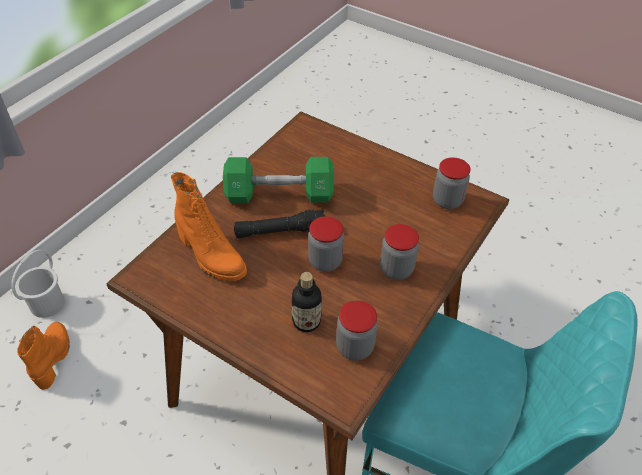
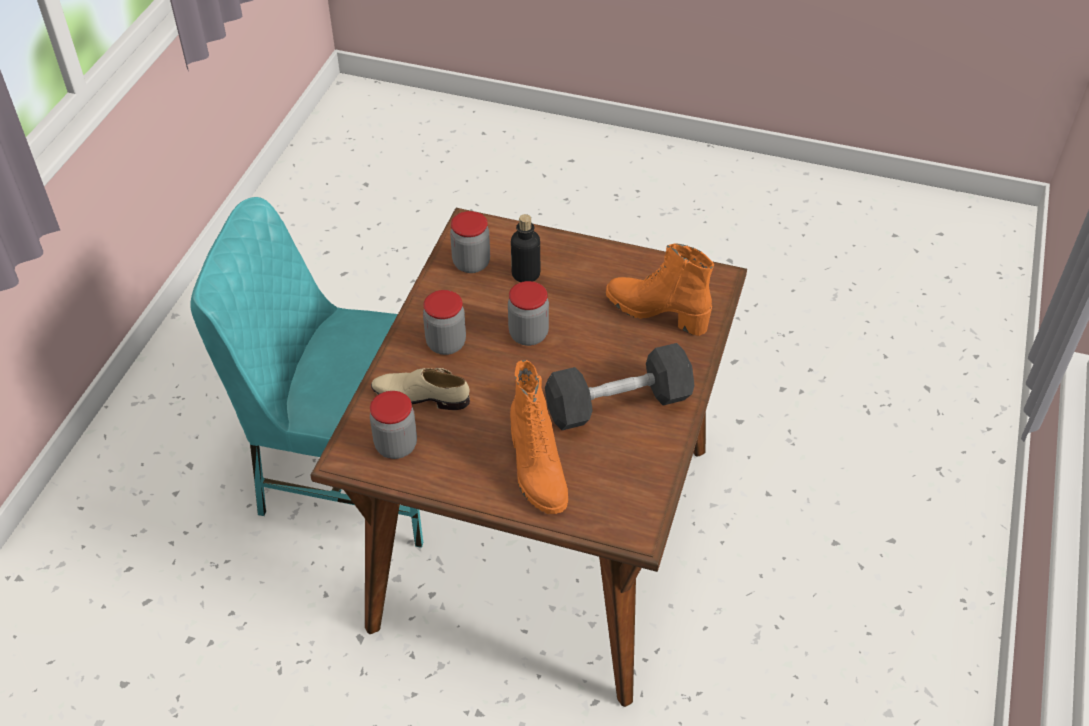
camera: 165 degrees right, 0 degrees up
(46, 304) = (943, 523): white bucket -> none
(53, 358) = (872, 463): orange boot -> orange boot (536, 471)
(279, 194) = (618, 404): green dumbbell -> black dumbbell
(280, 231) = (594, 356): black flashlight -> none
(424, 231) = (421, 396): none -> beige shoe

